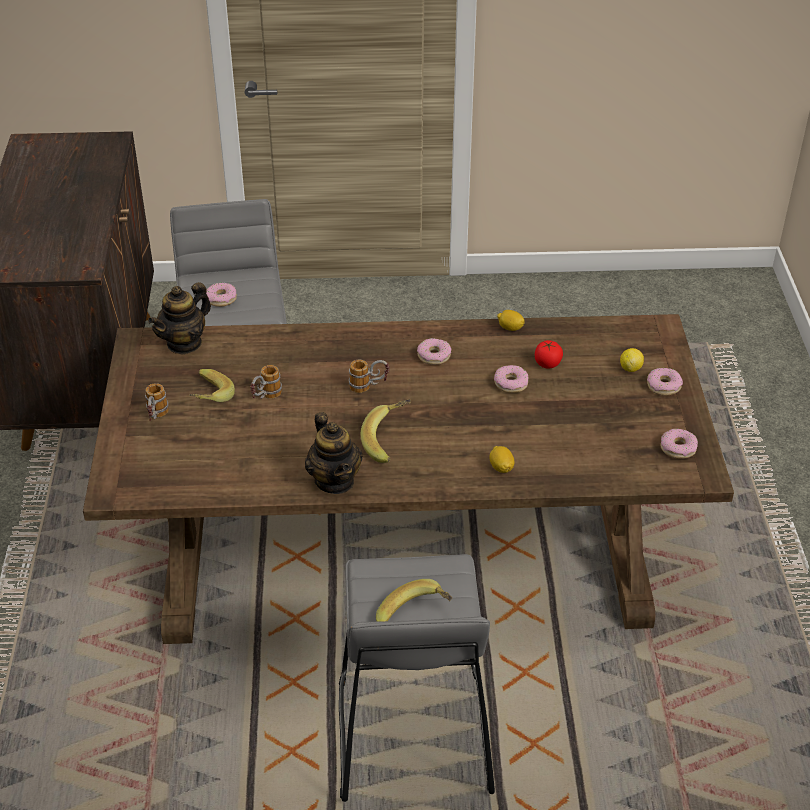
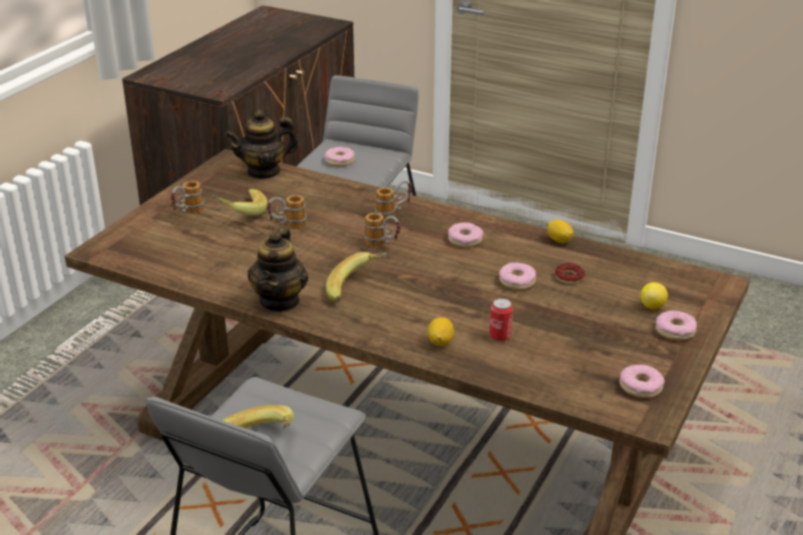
camera: 30 degrees right, 10 degrees down
(348, 349) = (393, 213): none -> mug
(542, 443) = (500, 336): none -> can
(547, 363) = (569, 277): tomato -> donut

